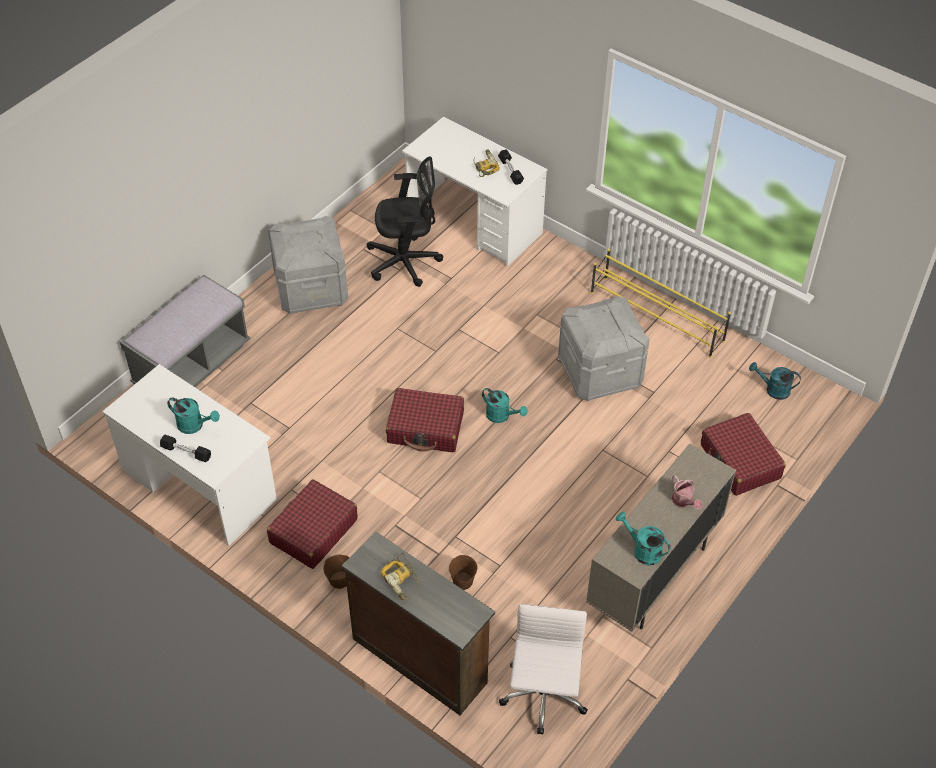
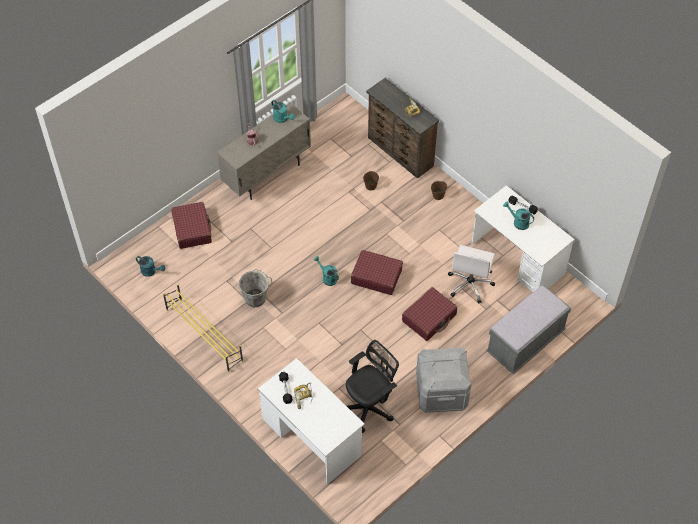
camera: 170 degrees left, 5 degrees up
(313, 531) = (451, 223): red suitcase -> red suitcase (429, 318)
(406, 262) = (369, 407): black office chair -> black office chair turned 135 degrees clockwise
(543, 698) = (341, 128): white office chair -> white office chair (470, 284)
(600, 373) = (256, 298): grey storage box -> grey bucket

